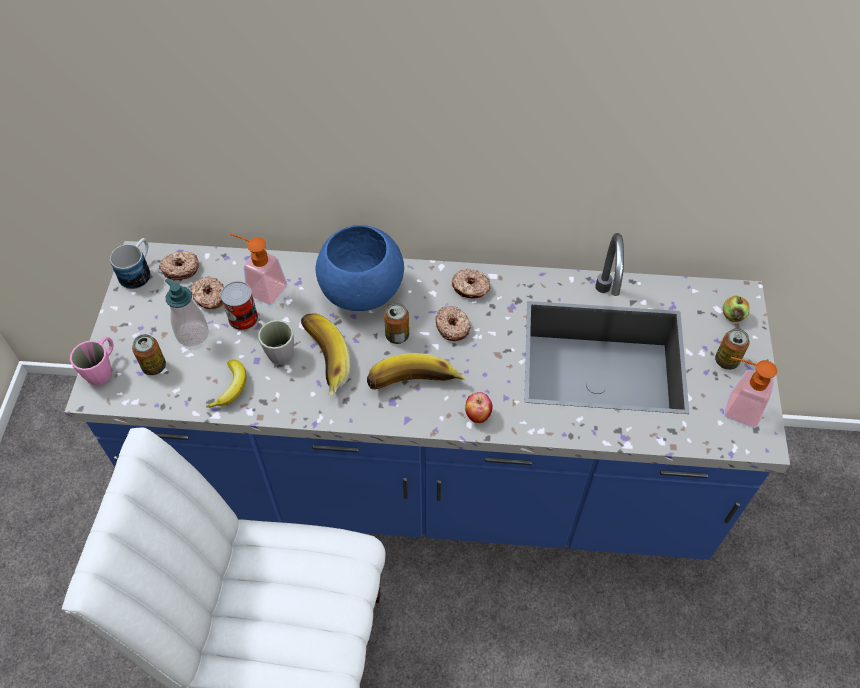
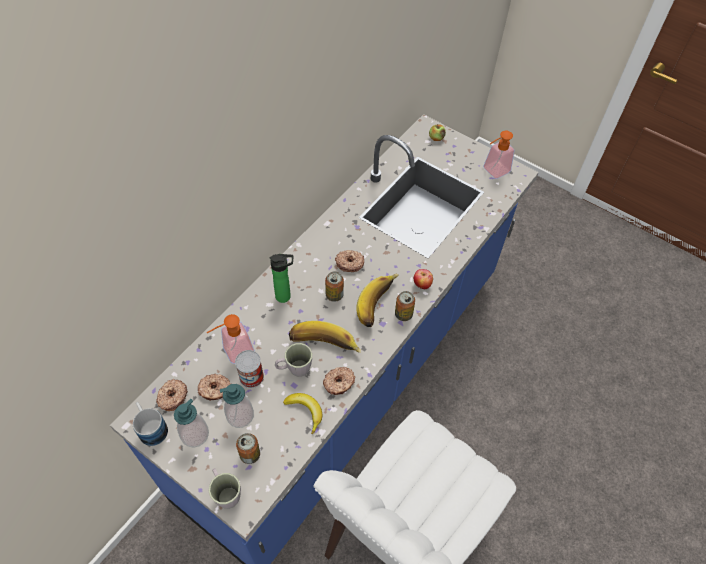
camera: 60 degrees left, 0 degrees up
(103, 369) = (226, 492): pink mug -> grey mug
(150, 309) = (195, 434): none -> soap dispenser
(362, 292) = (285, 296): blue bowl -> bottle
(470, 288) = (327, 239): donut -> donut (339, 383)
(726, 361) = (462, 157): can -> can (403, 314)

